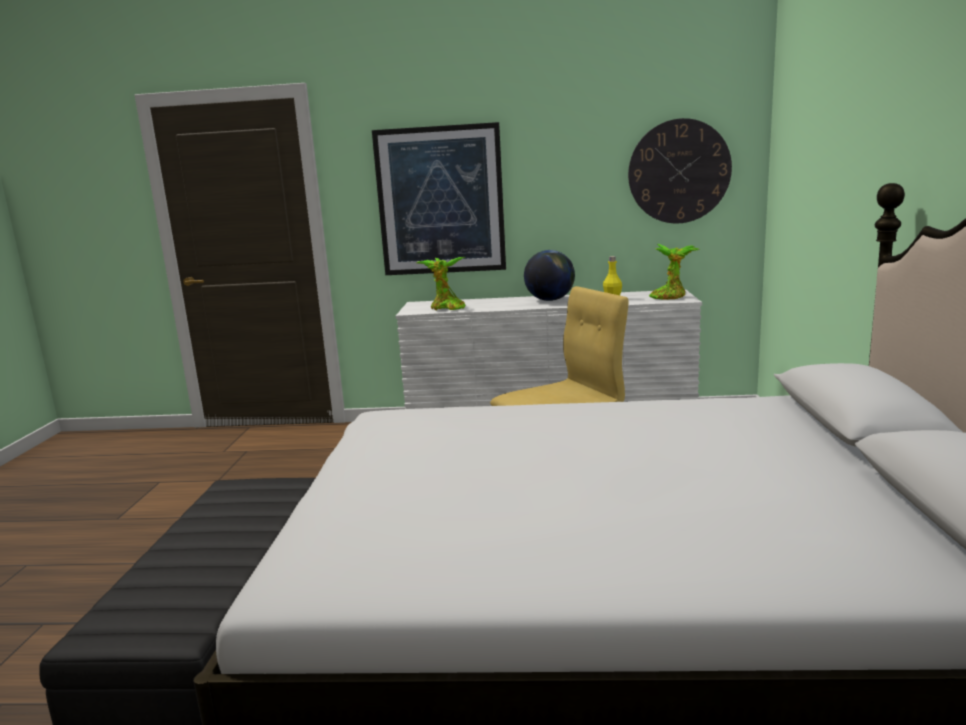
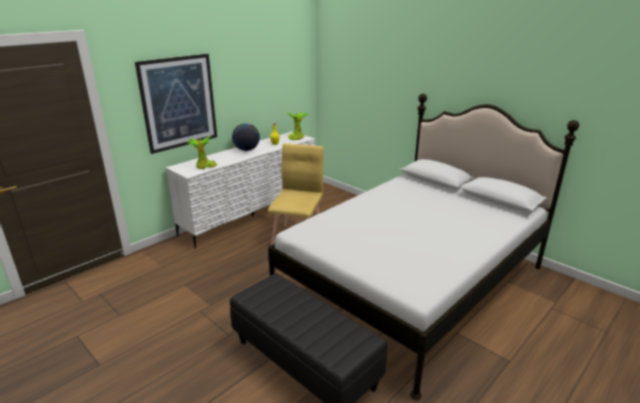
camera: 50 degrees left, 10 degrees up
(679, 171) = (286, 74): wall clock -> none

